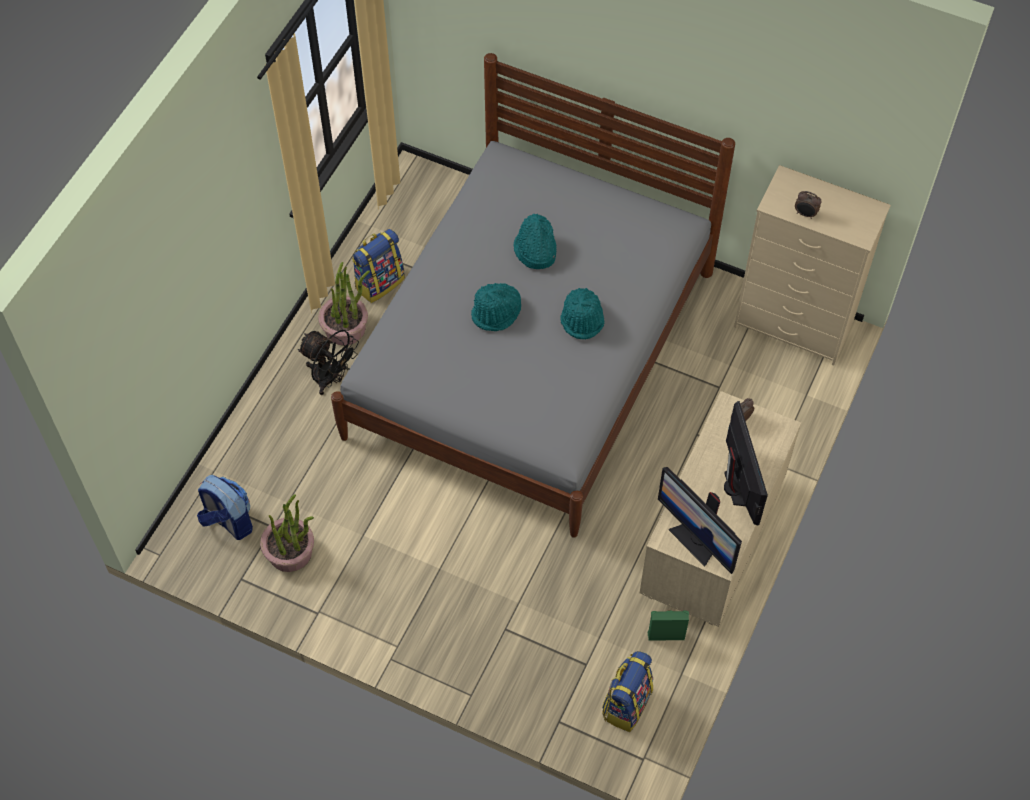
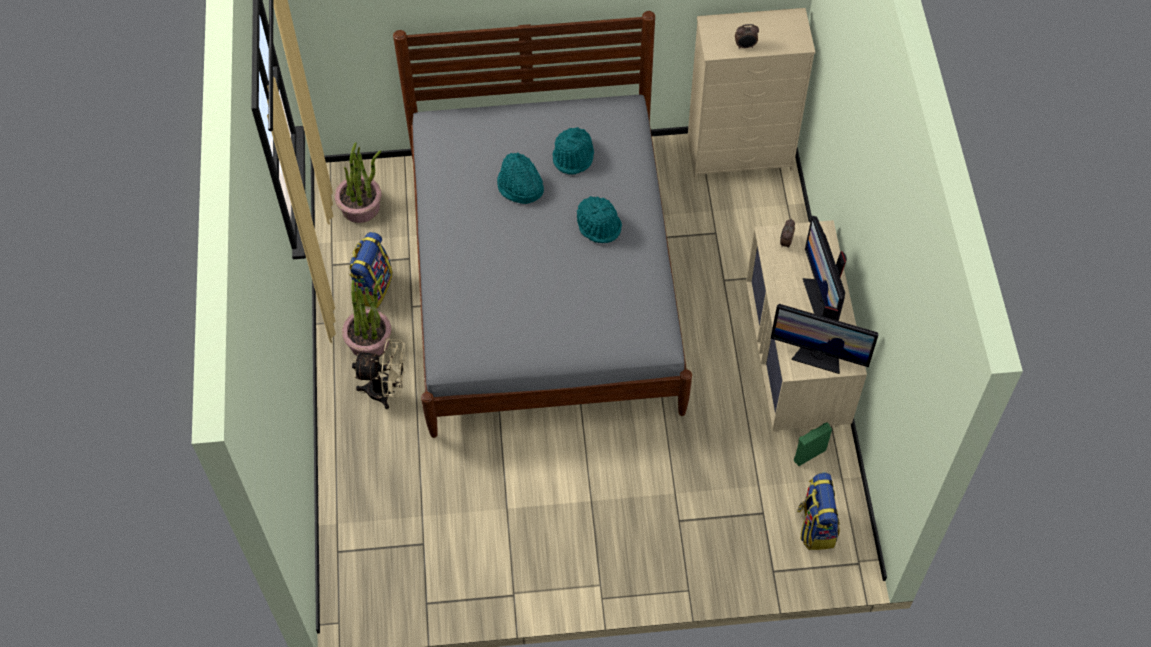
camera: 30 degrees left, 0 degrees up
(228, 521) = (380, 560): backpack -> none
(290, 552) = (454, 556): potted plant -> potted plant (361, 206)
(330, 379) = (386, 391): black fan -> beige fan
(496, 313) = (524, 255): turquoise hat -> turquoise hat (573, 156)
(738, 487) = (821, 296): monitor -> monitor turned 150 degrees counterclockwise

